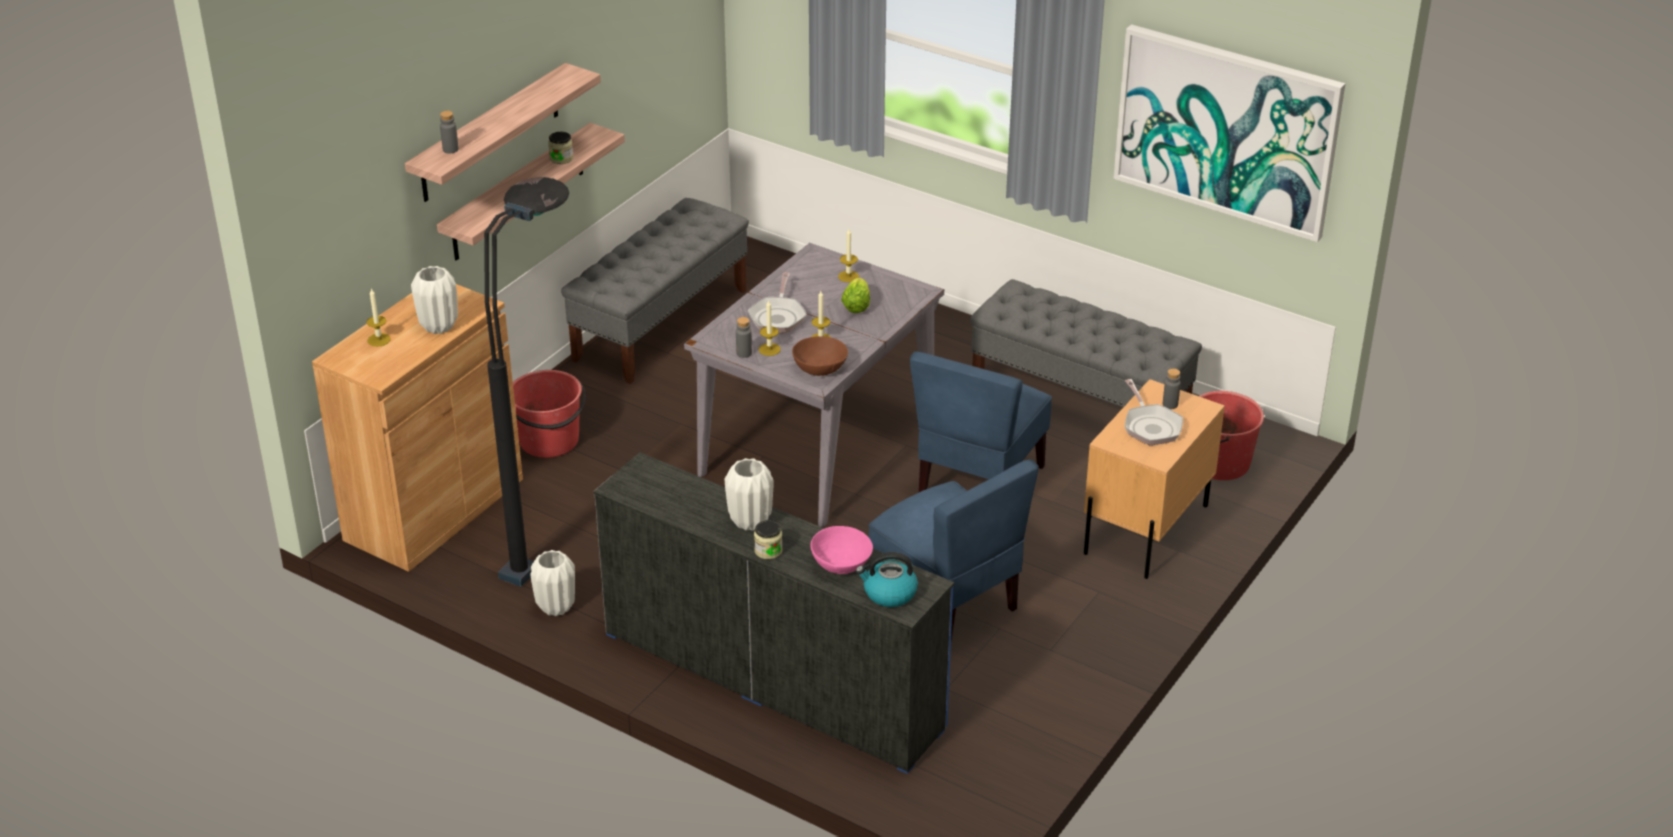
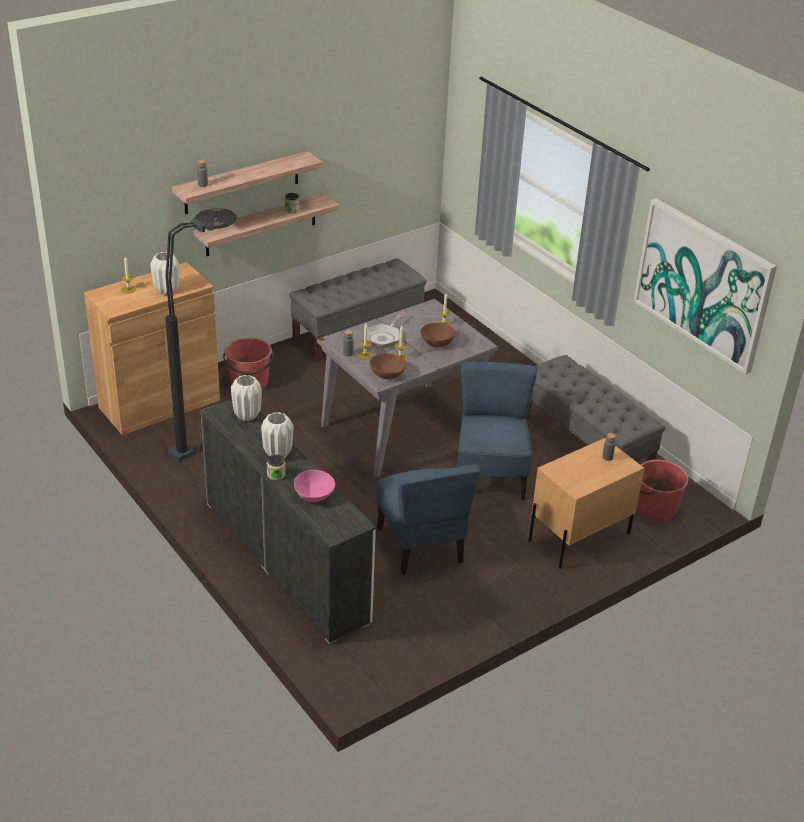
camera: 20 degrees right, 0 degrees up
(555, 607) = (189, 479): white vase -> white vase (247, 415)
(772, 679) = (286, 560): blue dresser -> white dresser
(857, 305) = (437, 342): lettuce -> brown bowl
(889, 593) = (330, 522): kettle -> none
(978, 481) = (490, 476): blue chair -> blue chair turned 135 degrees clockwise
(1150, 426) = (585, 467): frying pan -> none

